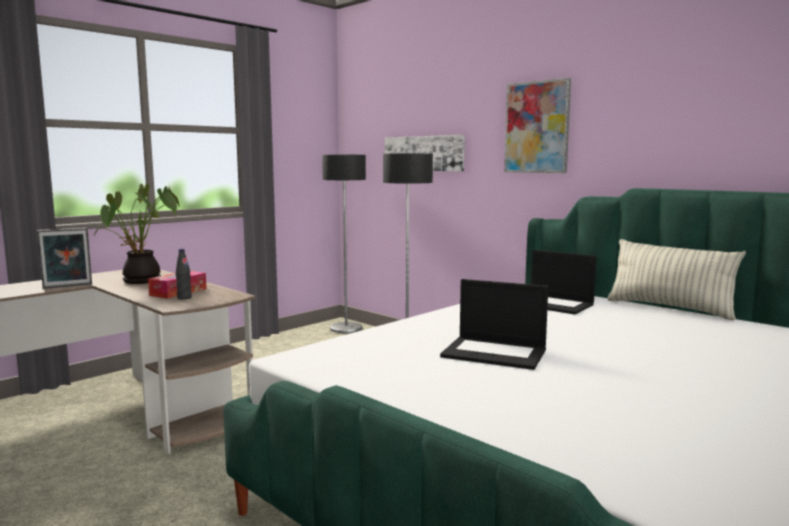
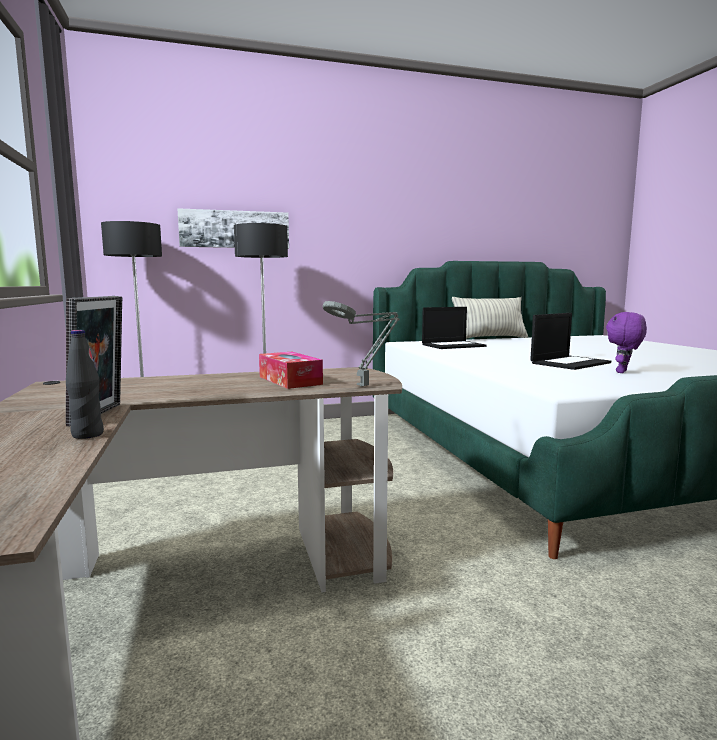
camera: 60 degrees left, 0 degrees up
(141, 281) = (170, 387): potted plant -> none
(168, 305) = (365, 385): none -> grey table lamp
(184, 298) = (332, 380): black bottle -> black bottle (87, 435)
(456, 377) = (623, 372): none -> purple plush toy
(537, 127) = (363, 212): picture -> none

